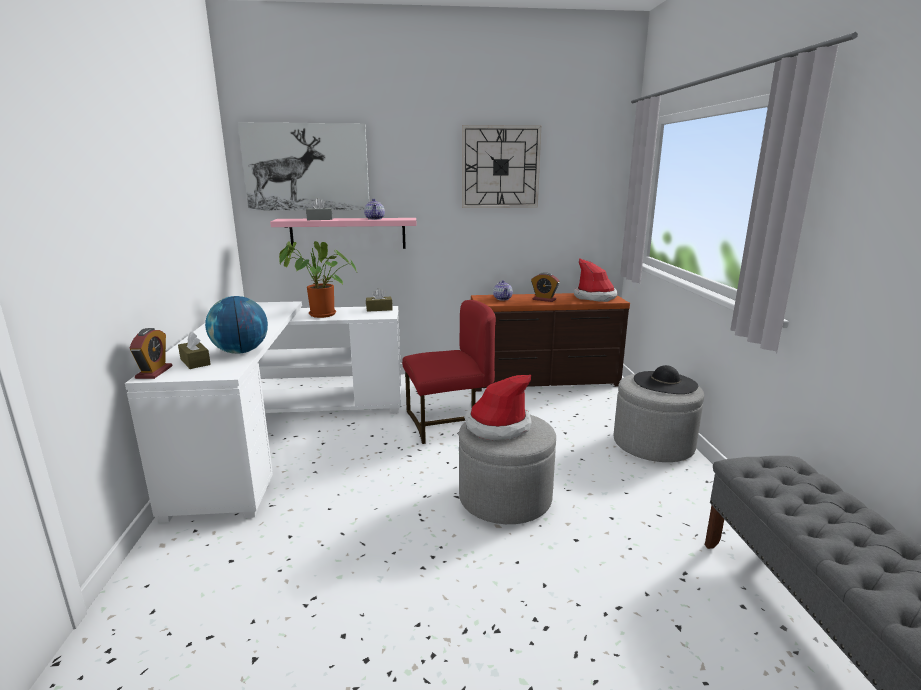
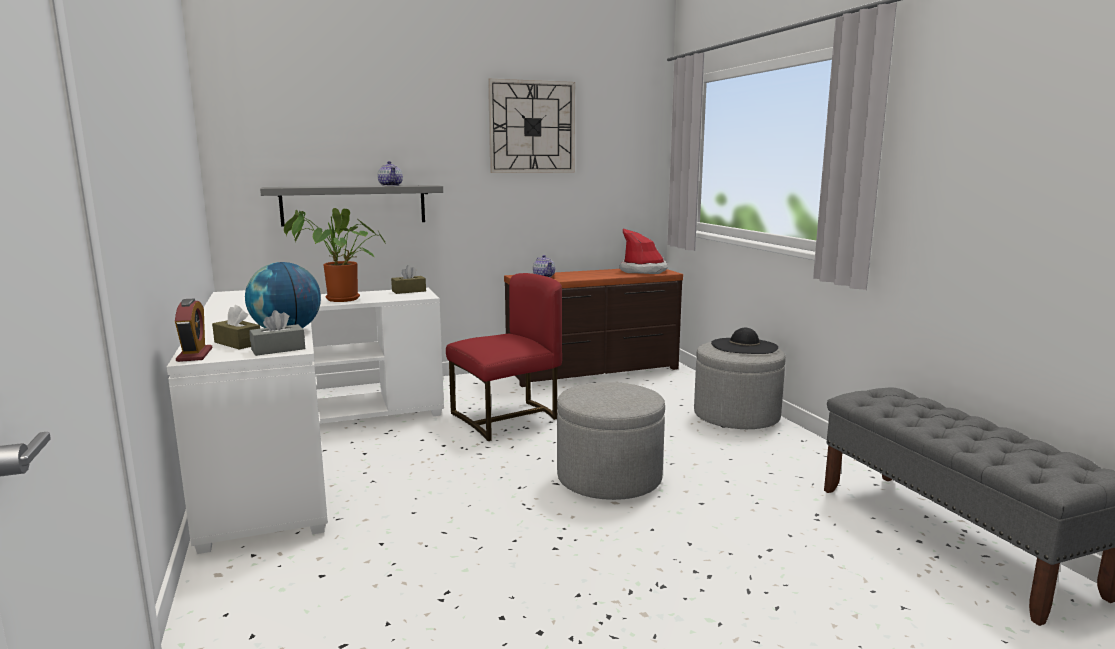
camera: 15 degrees left, 5 degrees down
(306, 167) = (301, 124): picture -> none
(319, 219) = (321, 186): grey tissue box -> grey tissue box (278, 349)
(348, 233) = (354, 205): pink shelf -> grey shelf
(497, 426) = (600, 394): hat -> none
(544, 299) = (591, 275): alarm clock -> none

